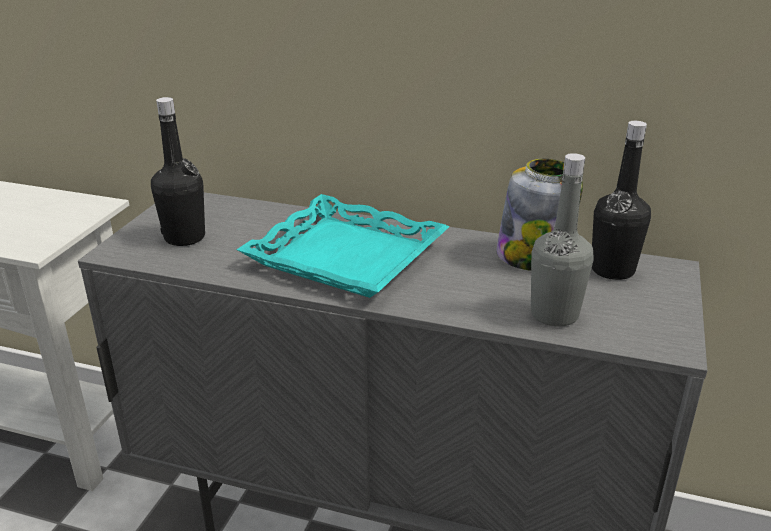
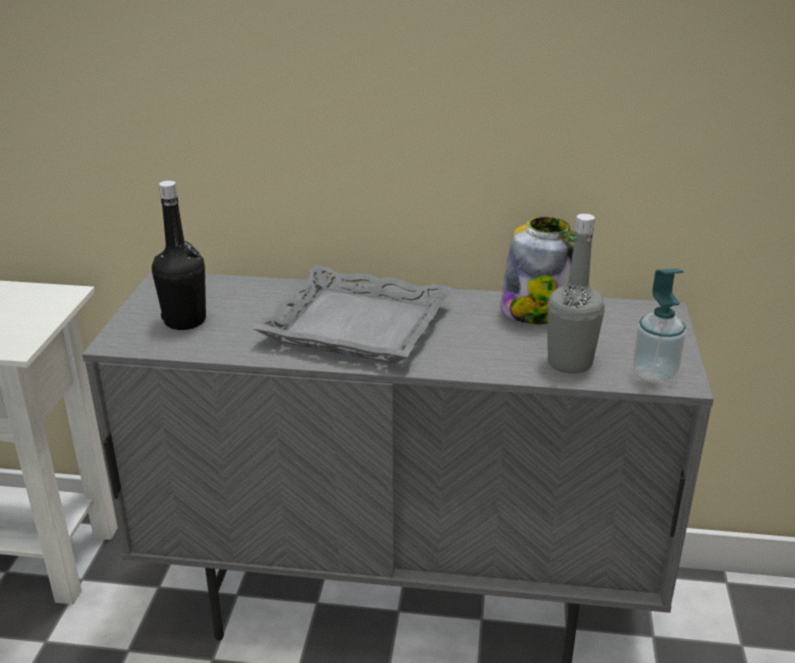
camera: 10 degrees left, 0 degrees up
(345, 257) = (356, 326): turquoise tray -> grey tray
(612, 270) = (611, 317): black bottle -> none
(645, 335) = (654, 374): none -> soap dispenser

